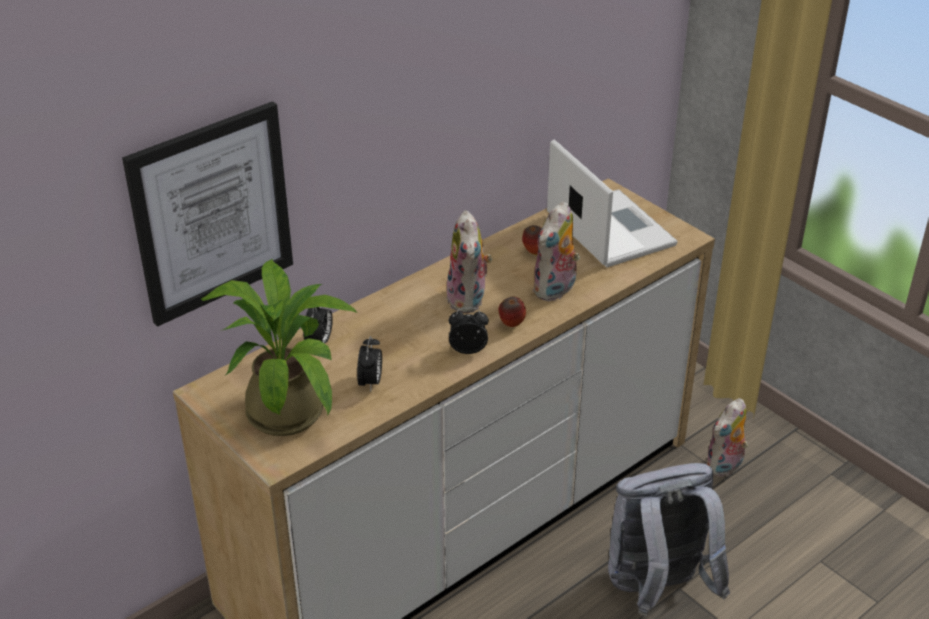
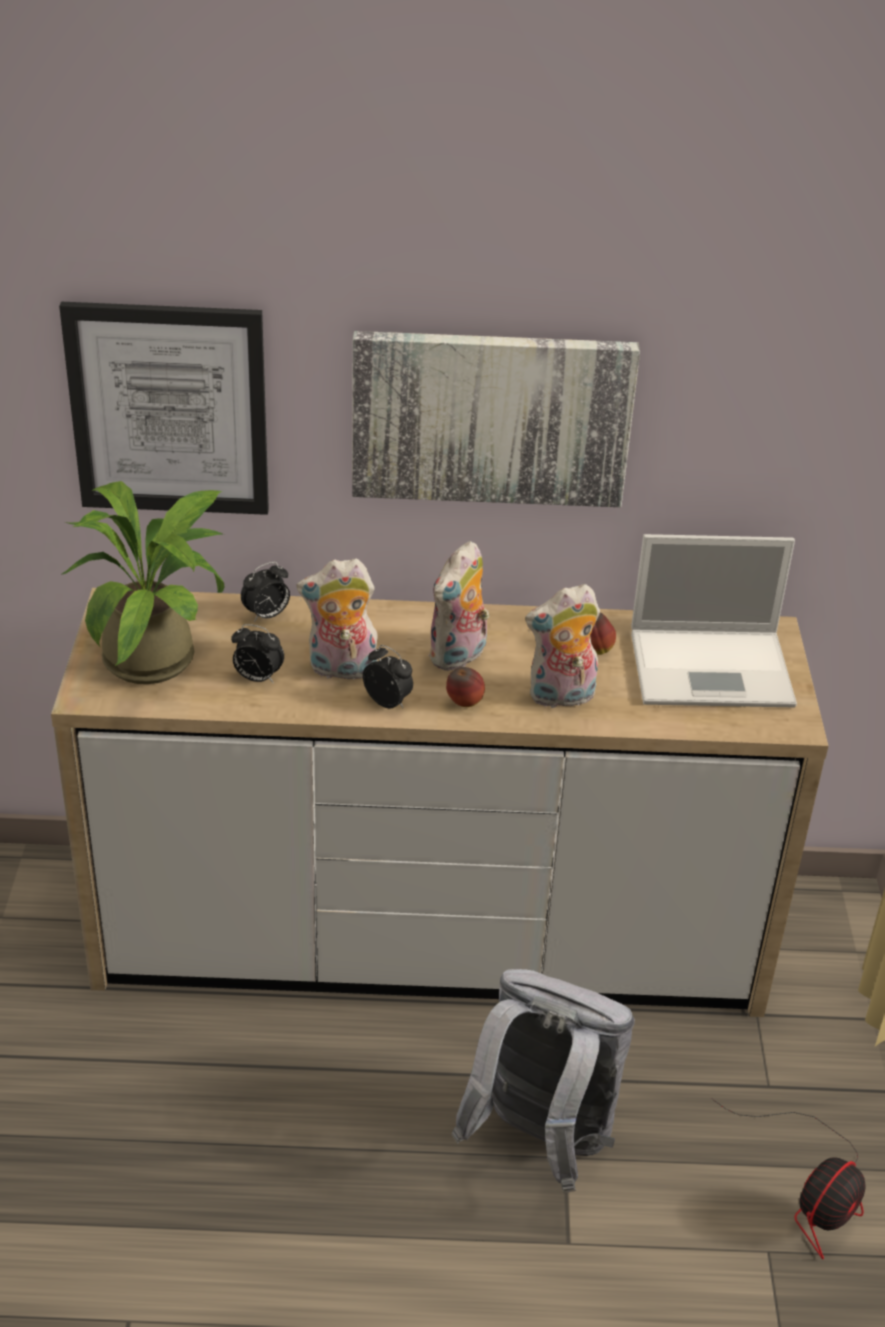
camera: 40 degrees right, 0 degrees up
(370, 382) = (257, 678): alarm clock -> alarm clock turned 60 degrees clockwise
(426, 119) = (491, 417): none -> picture
(608, 228) = (714, 668): laptop -> laptop turned 75 degrees clockwise
(725, 466) = (781, 1073): plush toy -> plush toy (341, 670)
(805, 515) = (814, 1191): none -> fan

